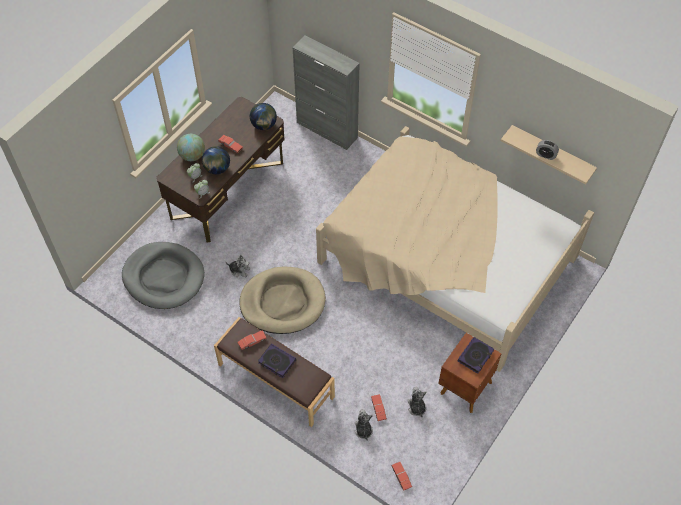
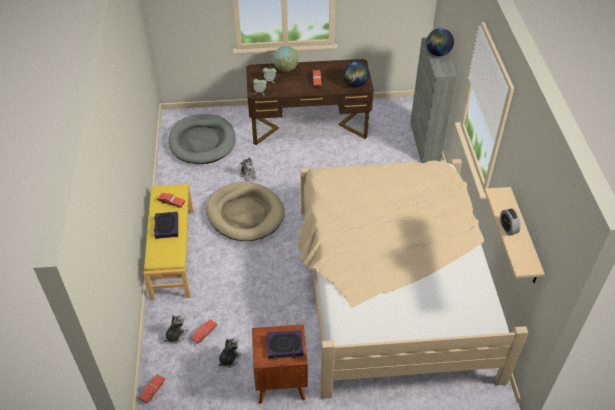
camera: 50 degrees right, 10 degrees down
(217, 169) = (289, 86): globe -> globe (438, 53)
(275, 381) = (172, 253): brown bench -> yellow bench

